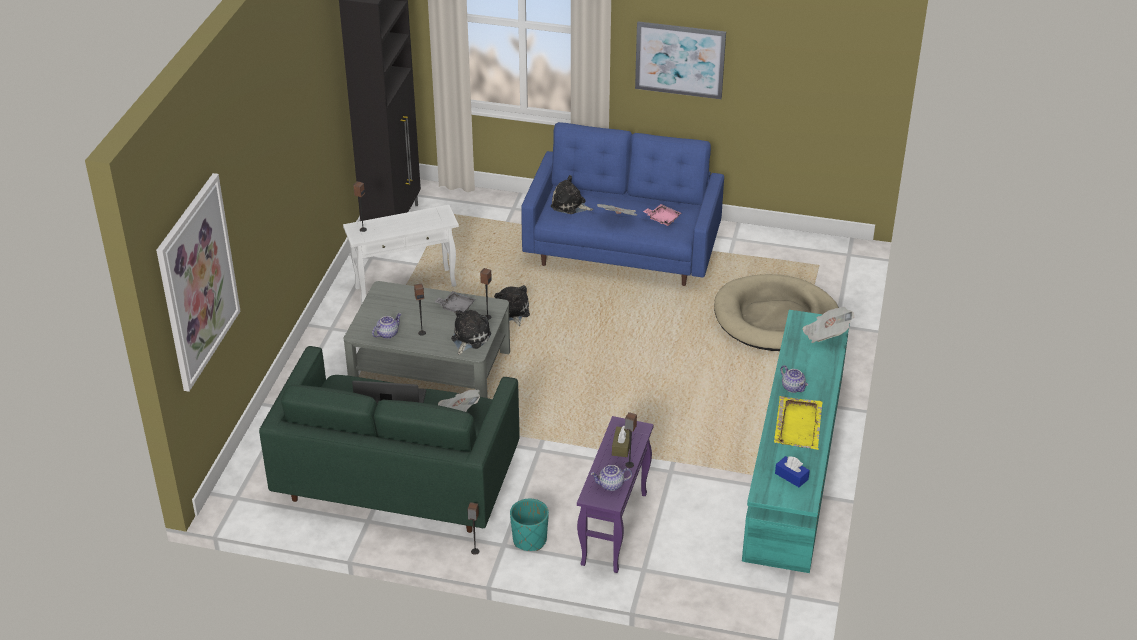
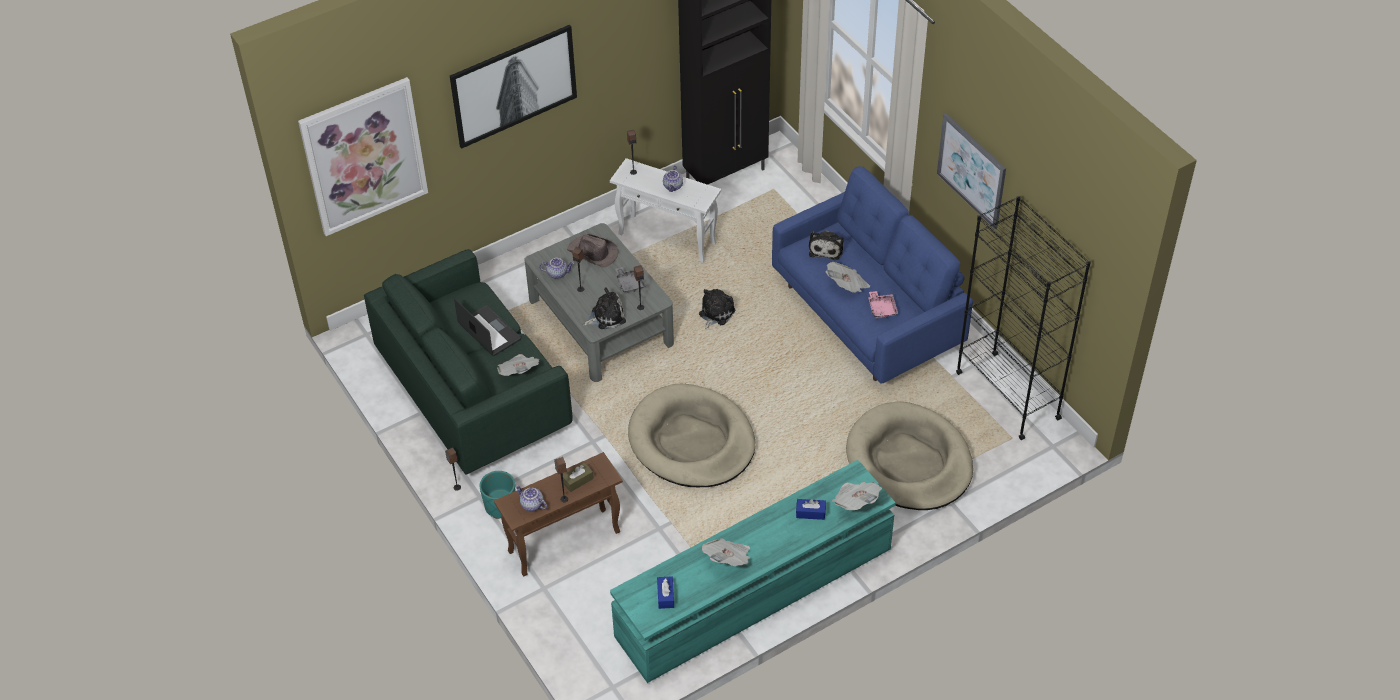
camera: 45 degrees right, 10 degrees up
(268, 165) = (513, 85): none -> picture
(396, 304) = (593, 253): none -> brown hat
(570, 205) = (826, 248): plush toy -> plush toy turned 150 degrees counterclockwise
(612, 401) = (692, 441): none -> beige dog bed
(614, 529) = (564, 542): purple side table -> brown side table
(779, 243) = (1007, 395): none -> black bookcase
(793, 387) = (767, 527): teapot -> teapot (673, 186)
(798, 424) = (728, 559): yellow tray -> newspaper
(807, 360) = (810, 513): none -> blue tissue box

